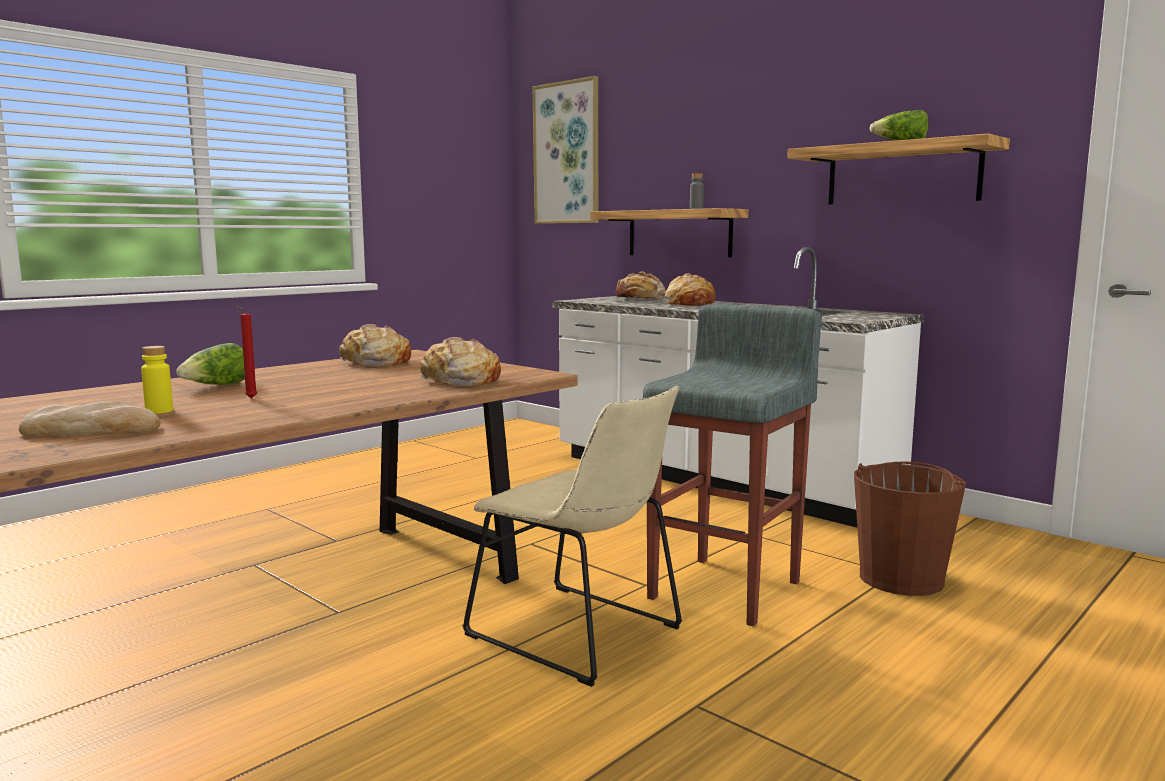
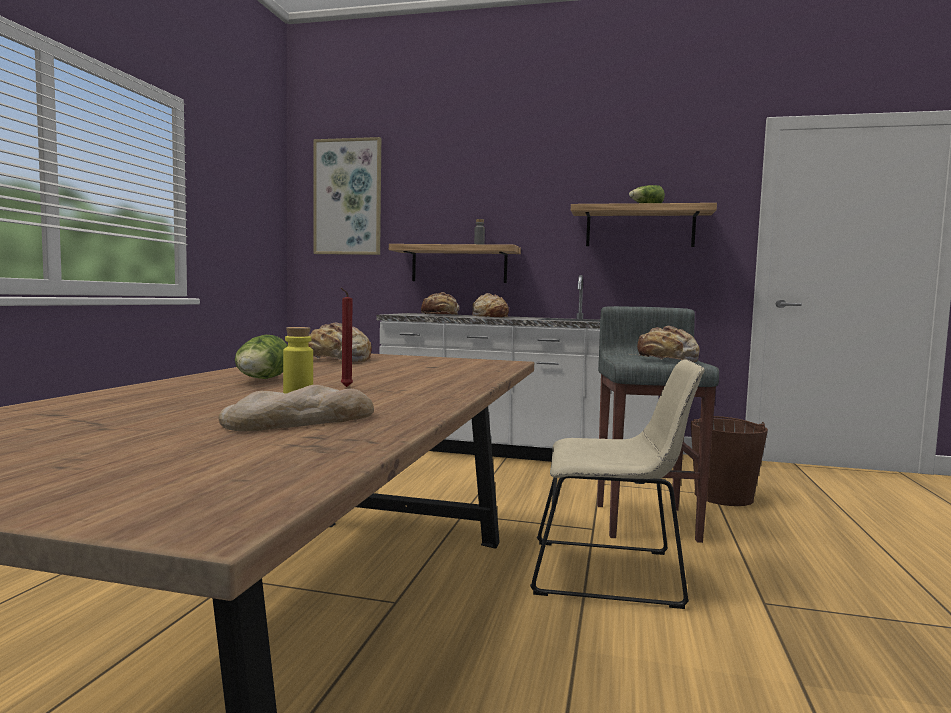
camera: 30 degrees left, 5 degrees down
(459, 381) = (472, 368): bread -> bread (666, 360)

